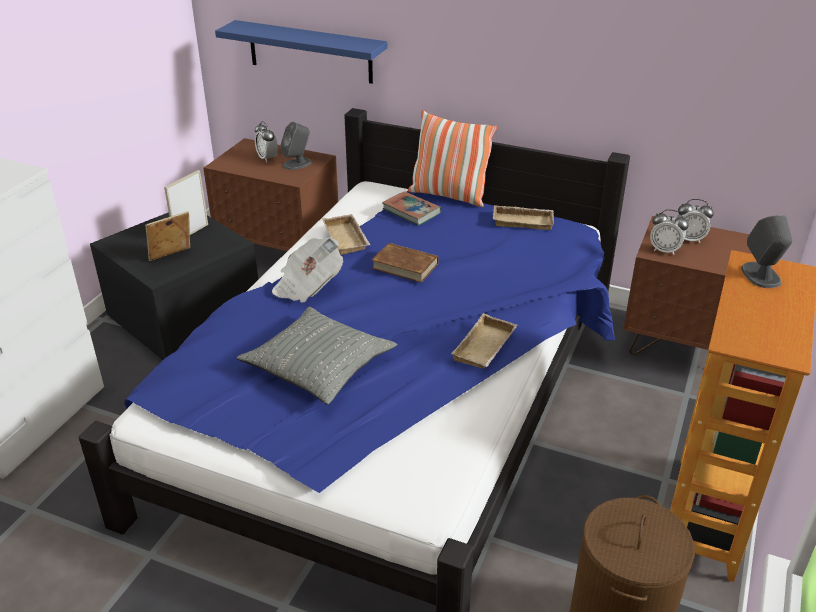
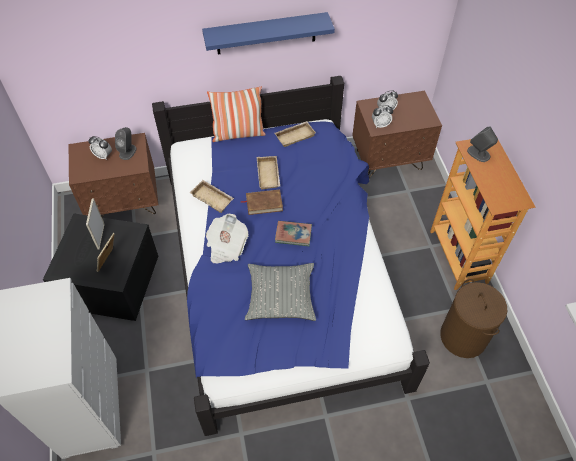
camera: 35 degrees left, 20 degrees up
(310, 52) = (110, 78): blue shelf -> blue shelf (266, 33)
(411, 211) = (230, 158): book -> book (293, 234)
(485, 348) = (349, 238): beige tray -> beige tray (269, 175)

